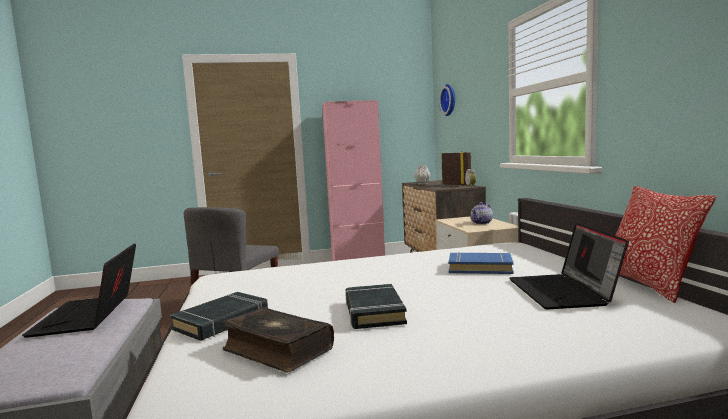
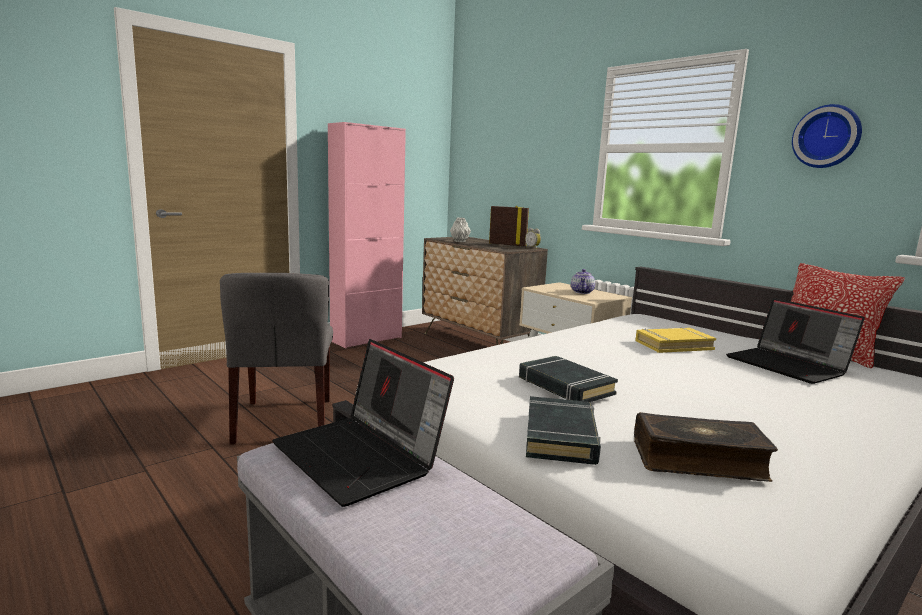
camera: 30 degrees left, 5 degrees up
(373, 312) = (689, 403): black book -> black book (565, 386)
(450, 100) = (486, 140): wall clock -> wall clock (827, 137)
(480, 268) = (673, 345): blue book -> yellow book

